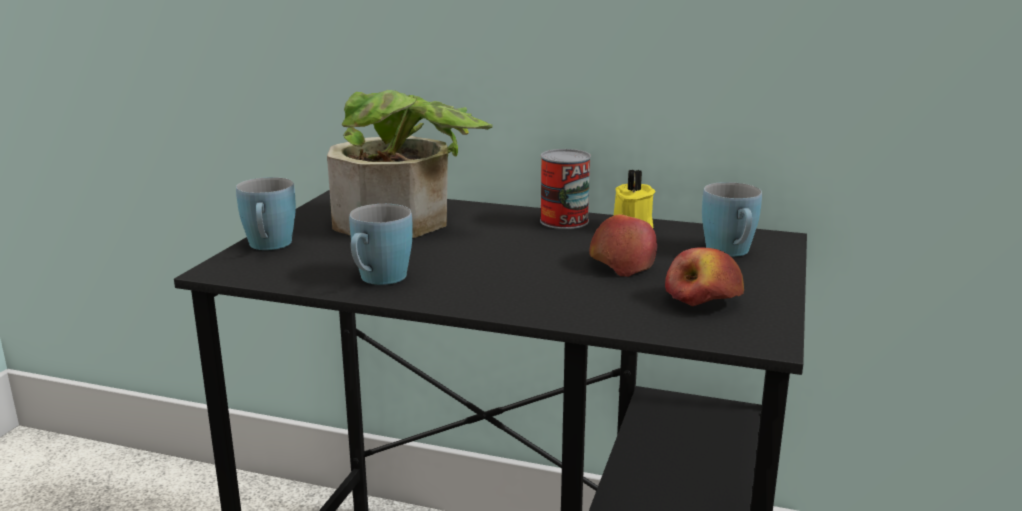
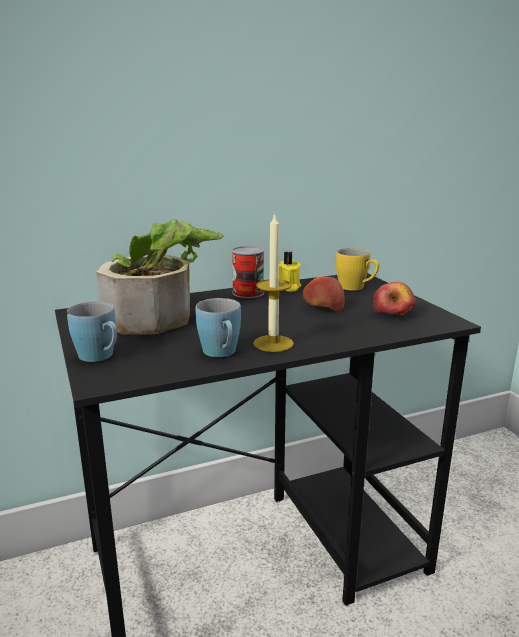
camera: 40 degrees left, 0 degrees up
(455, 288) = (273, 343): none -> candle
(731, 253) = (356, 288): blue mug -> yellow mug

